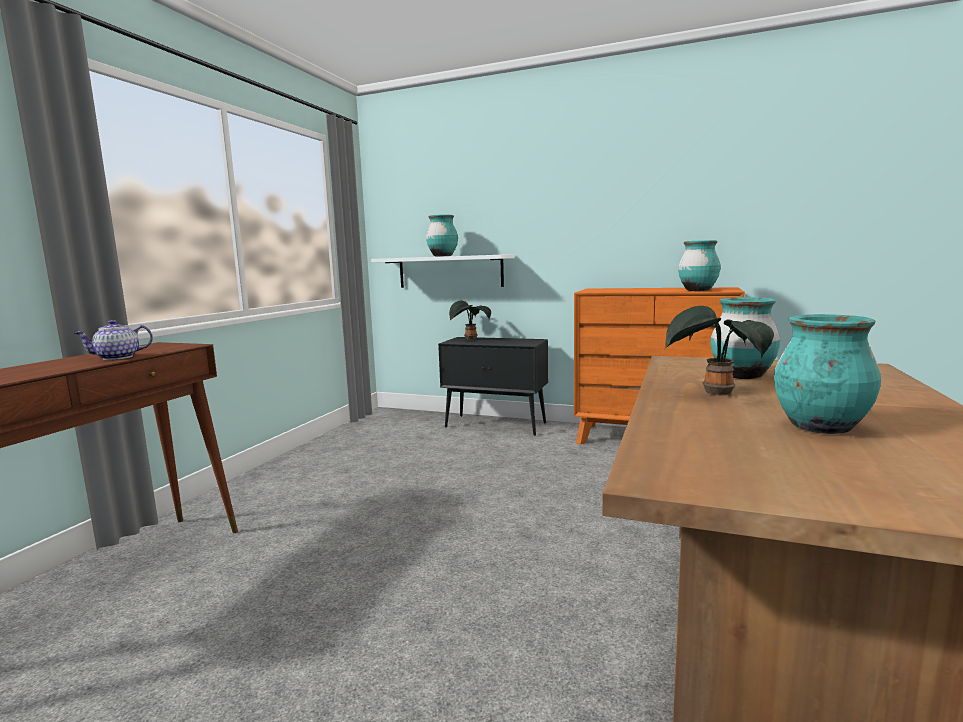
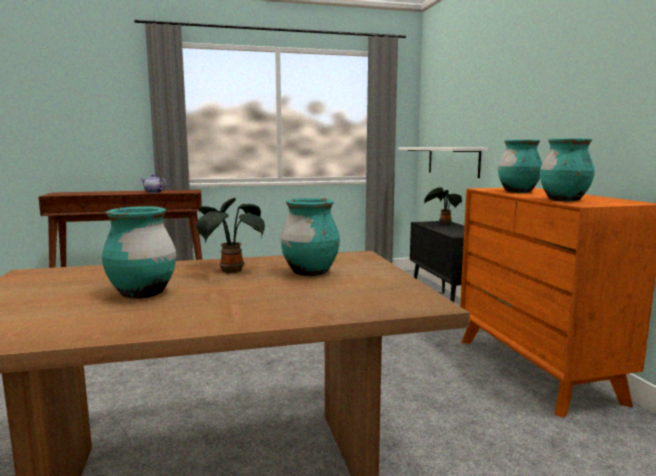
camera: 55 degrees right, 0 degrees up
(442, 256) = (435, 146): turquoise vase -> turquoise vase (518, 192)

